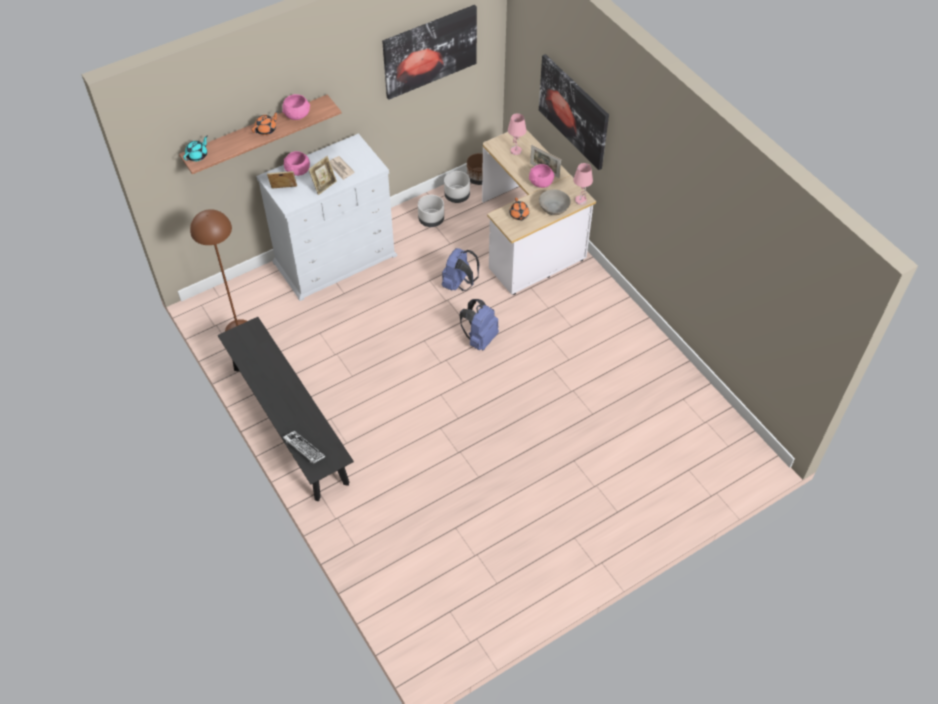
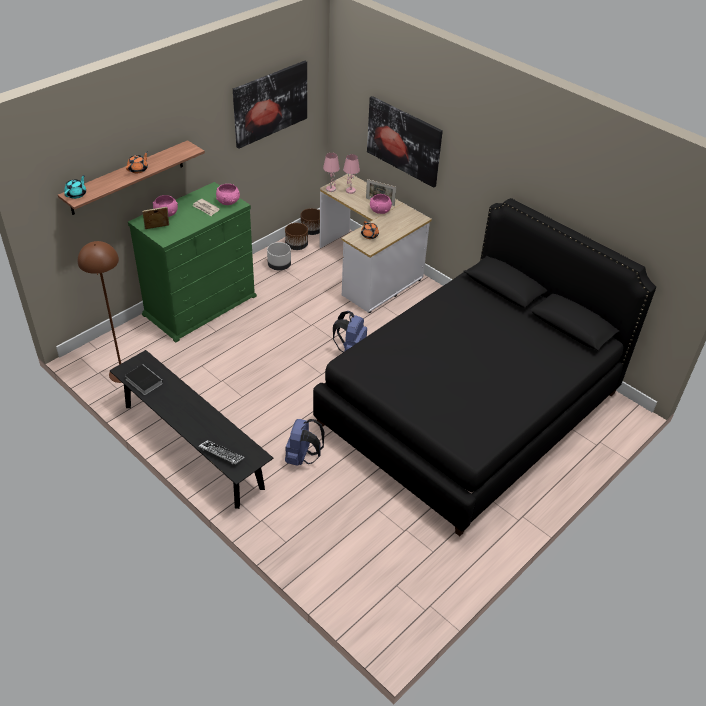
camera: 15 degrees left, 10 degrees down
(247, 353) = (143, 381): none -> book
(297, 115) = (164, 156): pink bowl -> pink bowl (228, 201)
(324, 186) = (194, 222): picture frame -> none
(335, 259) = (200, 305): white dresser -> green dresser
(457, 196) = (296, 246): grey planter -> brown planter
(459, 284) = (319, 311): blue backpack -> blue backpack (302, 457)
(554, 208) = (398, 227): grey bowl -> none
(581, 200) = (419, 220): pink table lamp -> pink table lamp (331, 189)
(586, 429) = (469, 408): none -> black bed

